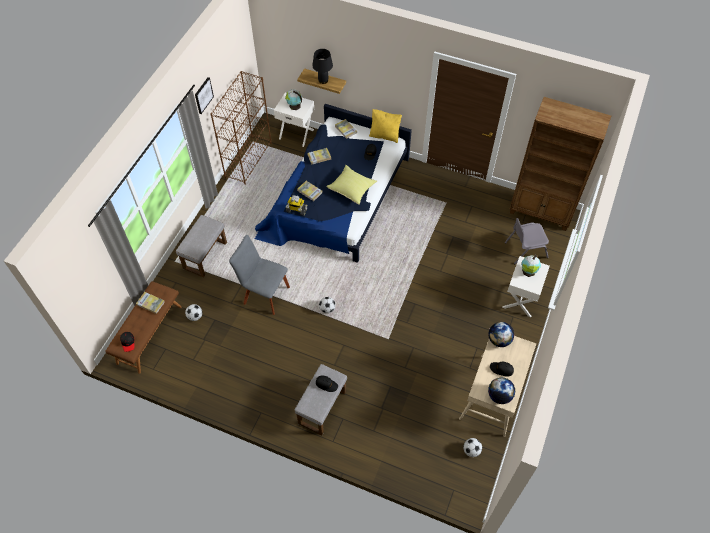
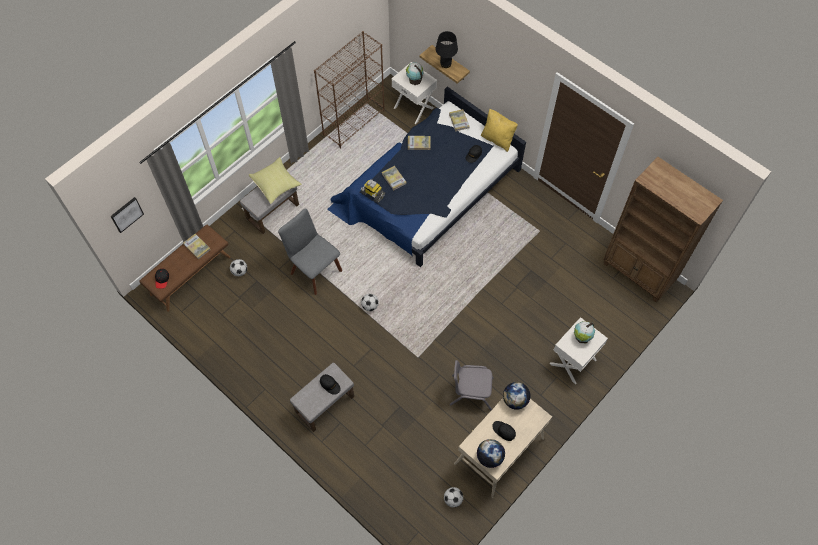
camera: 20 degrees right, 5 degrees up
(203, 95) = (309, 51): picture -> picture (126, 214)
(352, 189) = (438, 189): yellow pillow -> yellow pillow (276, 185)
(525, 249) = (602, 309): grey chair -> grey chair (471, 391)

